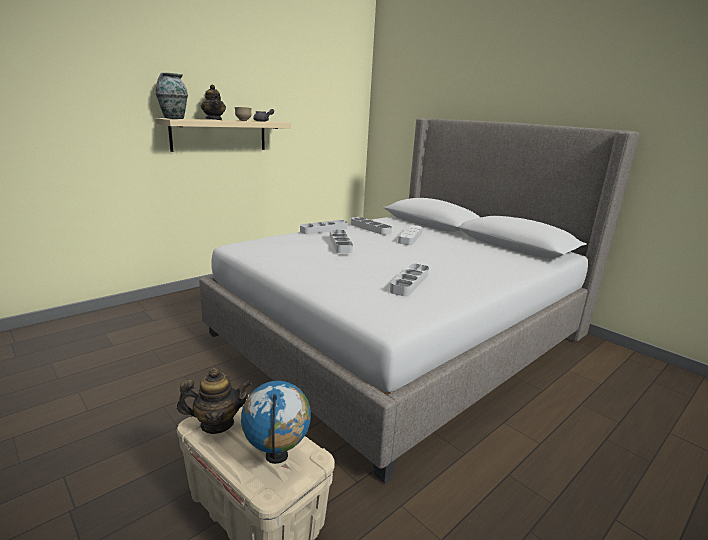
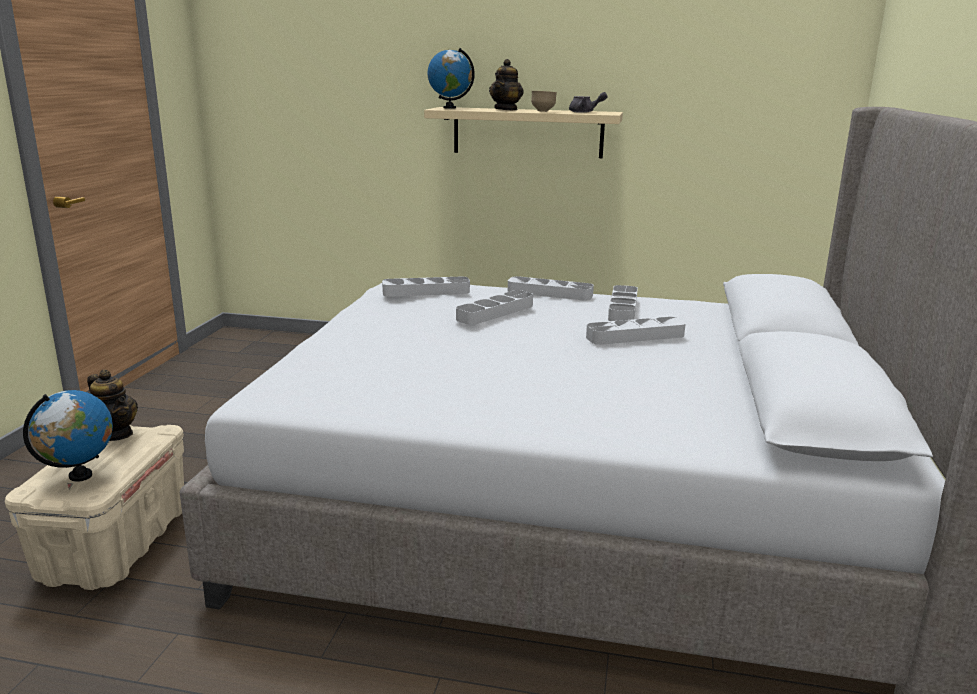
camera: 55 degrees right, 0 degrees up
(173, 118) = (450, 108): vase -> globe
(409, 283) = (417, 378): grey tray -> grey tray (426, 291)

